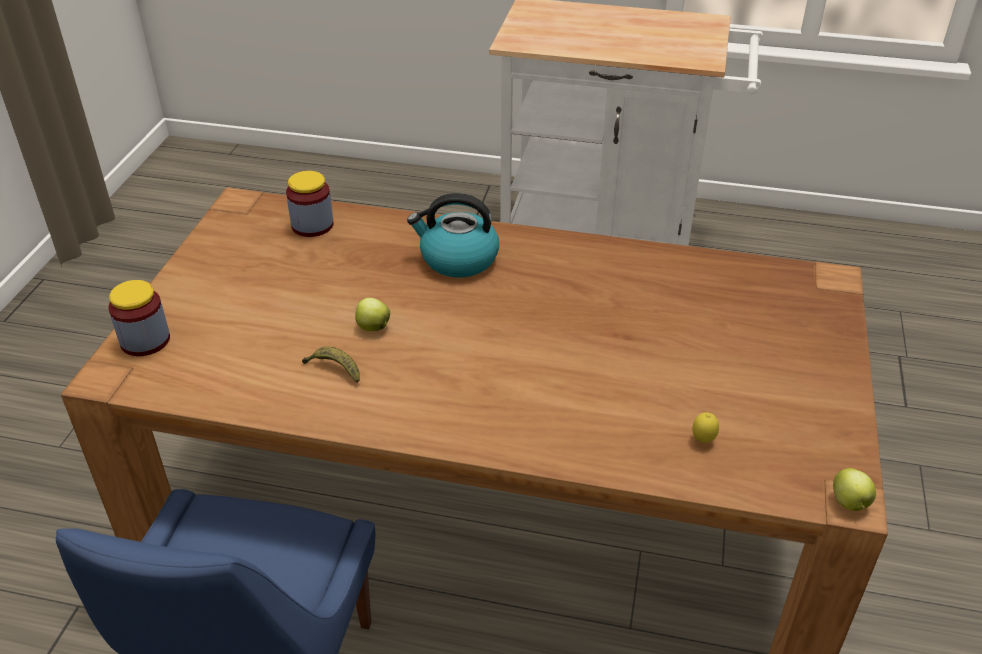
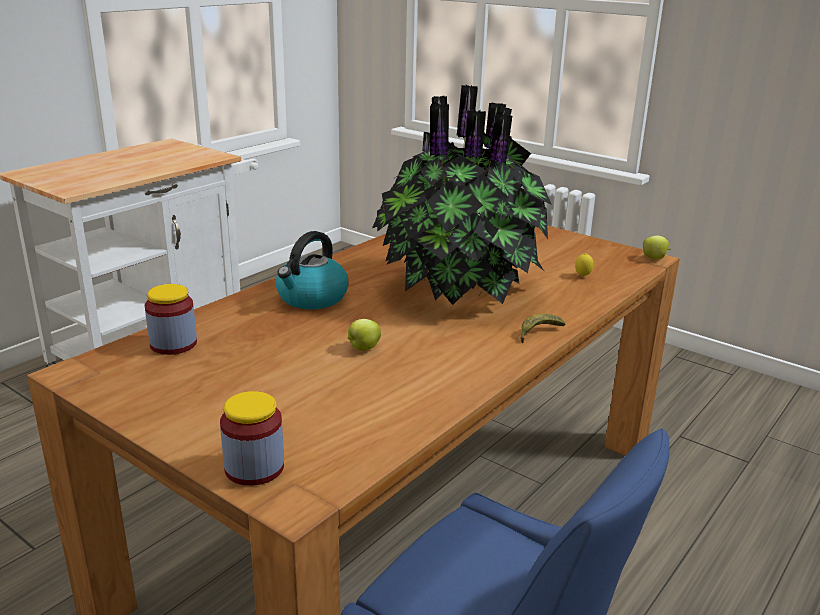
camera: 65 degrees left, 15 degrees down
(334, 369) = (404, 375): banana -> banana (538, 333)
(562, 346) = (458, 290): none -> potted plant

